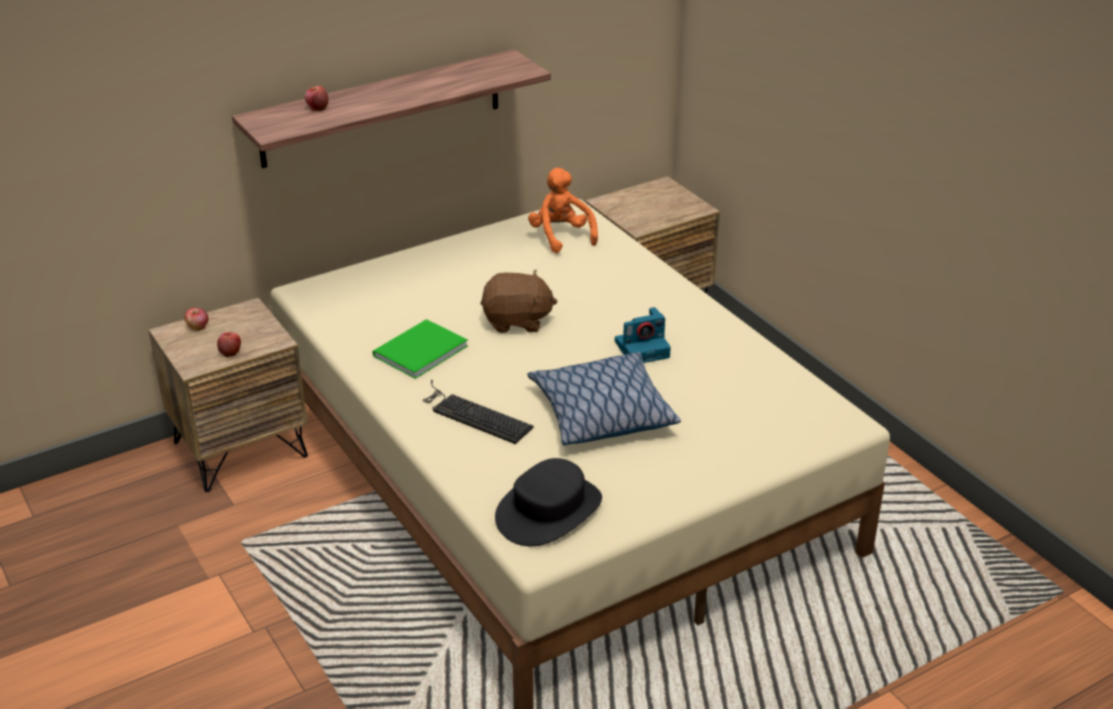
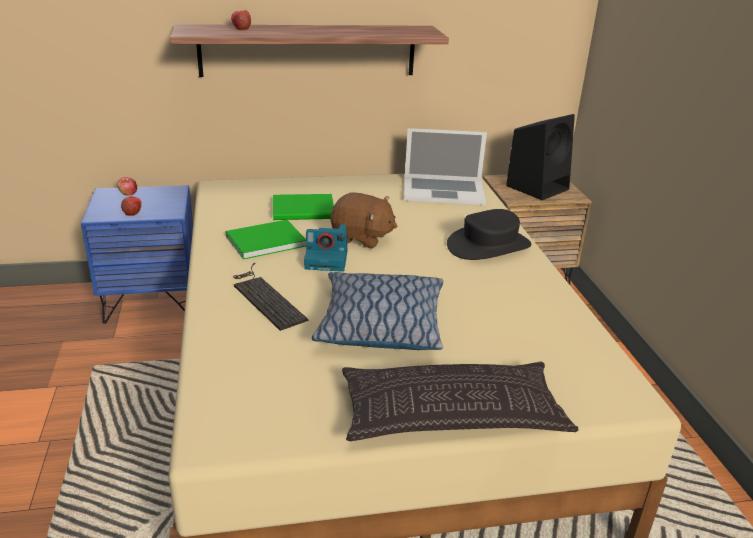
camera: 20 degrees right, 5 degrees down
(240, 449) = (152, 300): brown nightstand -> blue nightstand
(430, 300) = (305, 210): none -> green book
(549, 511) = (260, 401): black hat -> black hat (489, 245)
(561, 236) = (443, 191): orange plush toy -> laptop
(643, 348) = (457, 281): camera -> camera (327, 260)
(654, 204) = (538, 187): none -> black speaker
(712, 476) = (452, 413): none -> pillow

